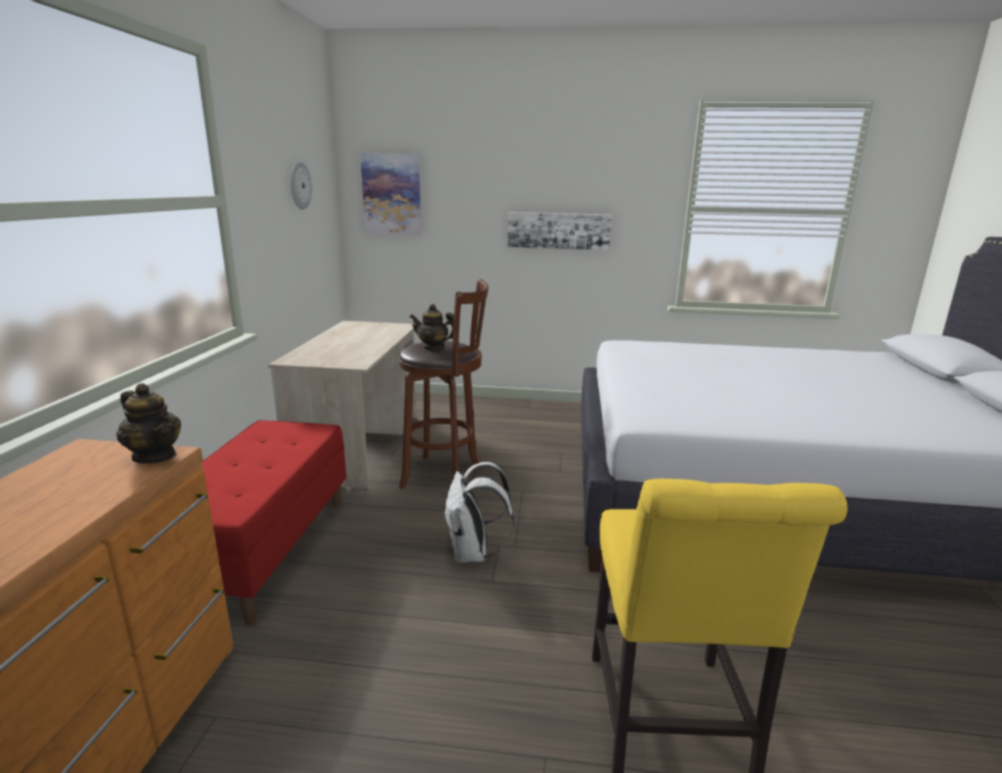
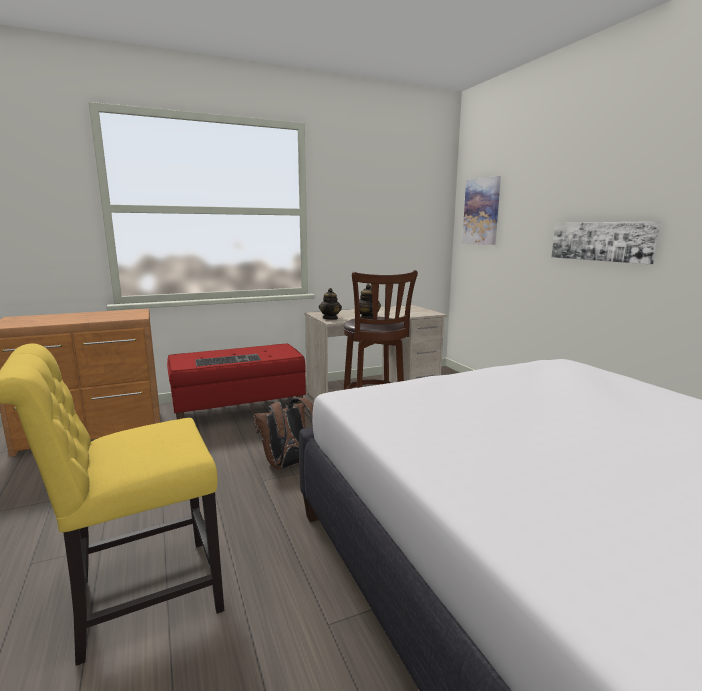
camera: 60 degrees right, 5 degrees down
(155, 456) = (135, 317): teapot -> teapot (330, 318)
(268, 472) = (228, 360): none -> keyboard
(299, 185) = (396, 205): wall clock -> none
(473, 554) = (287, 465): white backpack -> brown backpack

